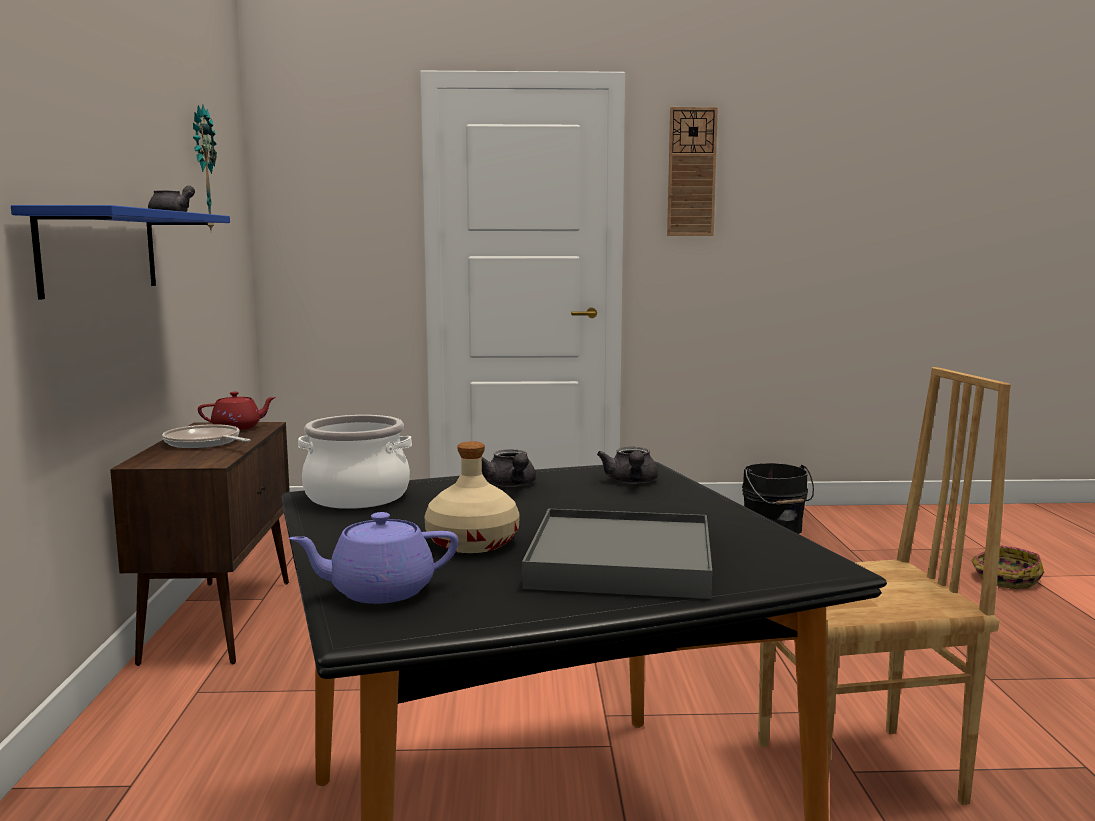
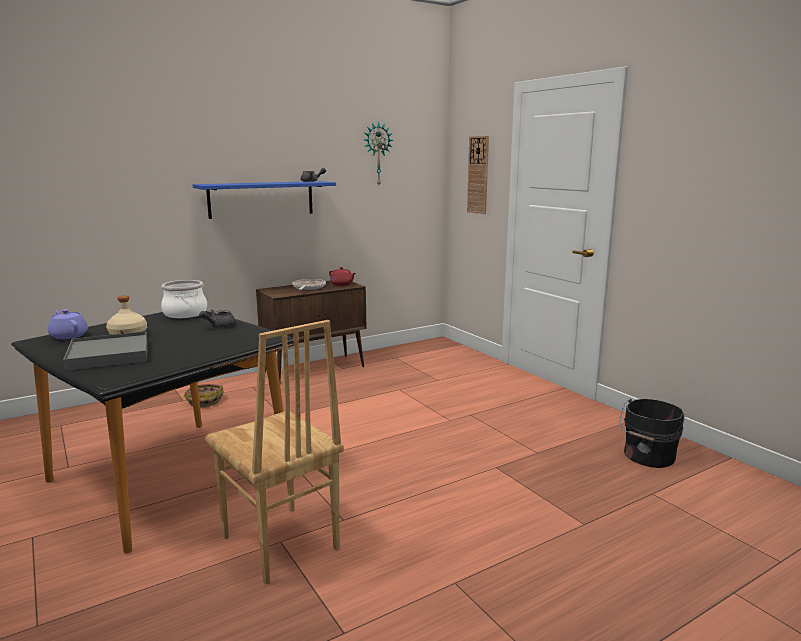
camera: 60 degrees right, 5 degrees up
(631, 482) = (240, 340): grey teapot -> none
(691, 172) = (666, 146): wall clock -> wall clock (478, 175)
(1005, 579) = (699, 578): basket -> basket (204, 400)

